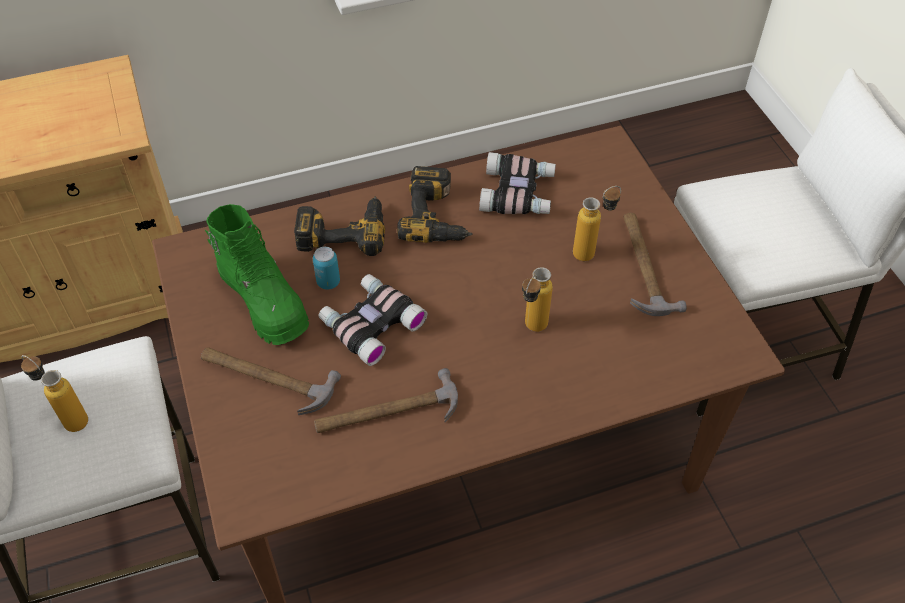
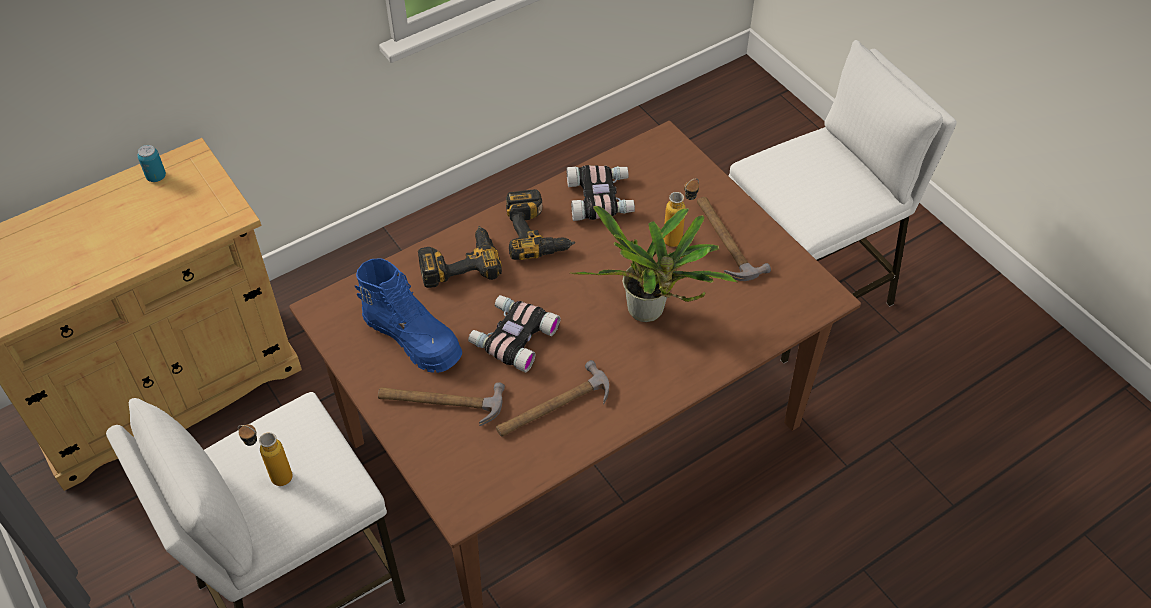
camera: 15 degrees left, 0 degrees up
(265, 301) = (413, 338): green boot -> blue boot
(328, 282) = (463, 310): can -> can (156, 176)
(531, 330) = (649, 314): bottle -> potted plant

